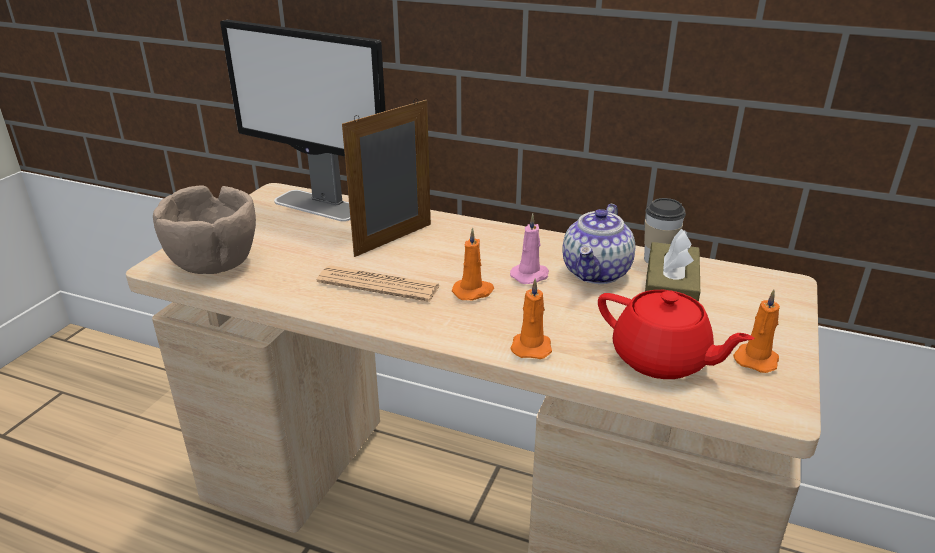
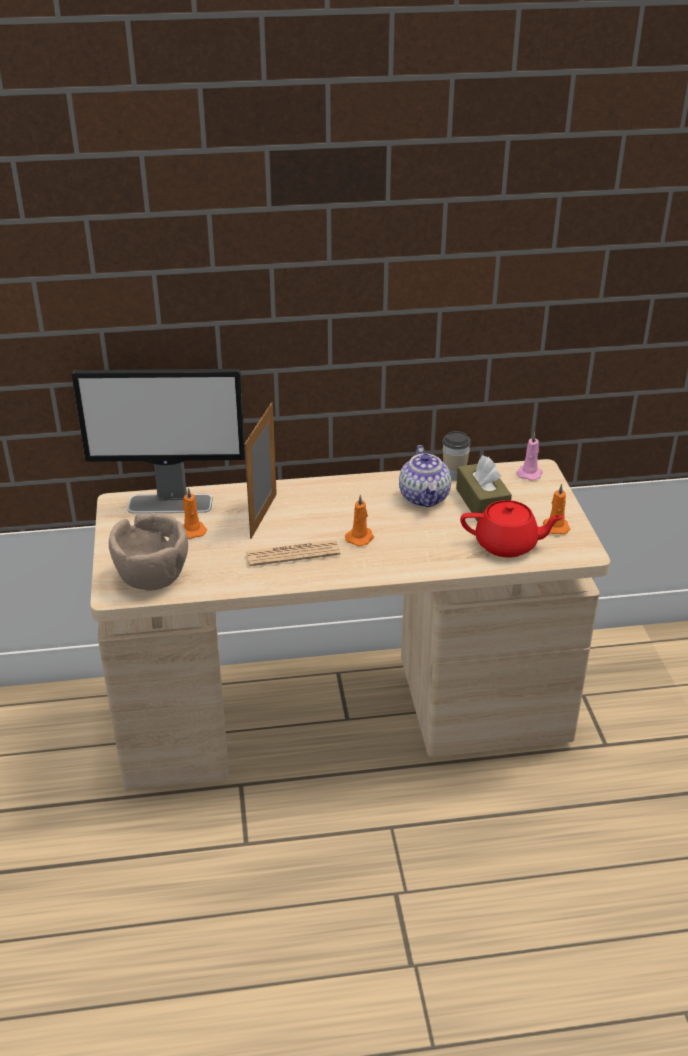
camera: 30 degrees left, 5 degrees up
(531, 275) = (385, 513): pink candle -> pink candle (530, 473)
(531, 346) = (429, 562): orange candle -> orange candle (192, 530)

